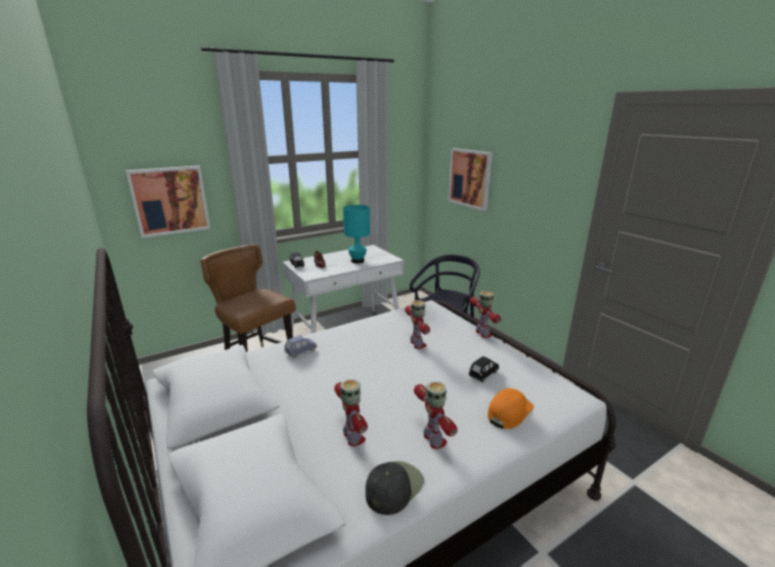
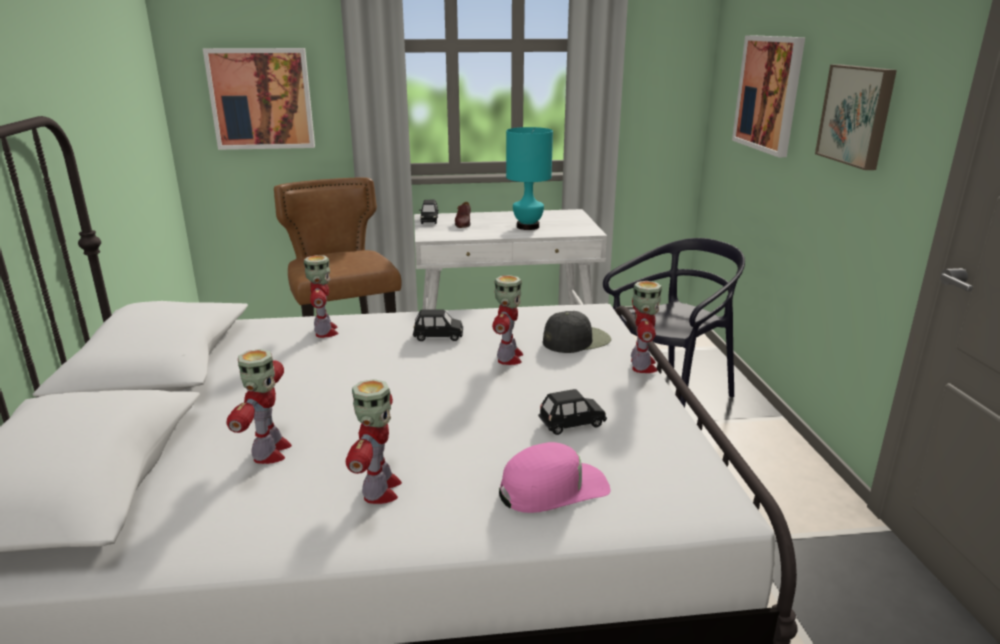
camera: 25 degrees right, 0 degrees up
(301, 351) = (325, 332): blue toy car -> toy robot
(368, 339) = (438, 336): none -> black toy car
(394, 487) = (250, 530): black cap -> black cap (576, 340)
(509, 412) = (553, 489): orange cap -> pink cap
(532, 192) = (857, 115): none -> picture

